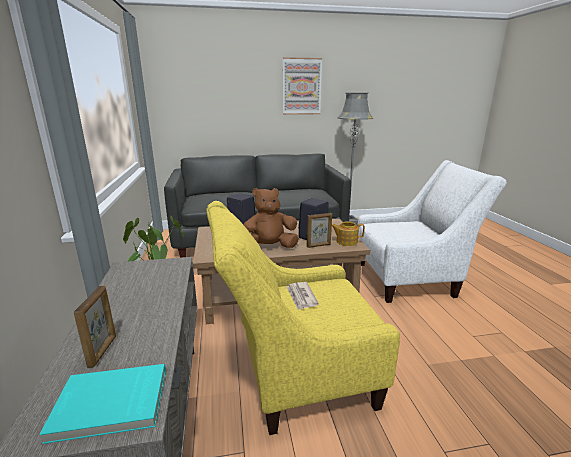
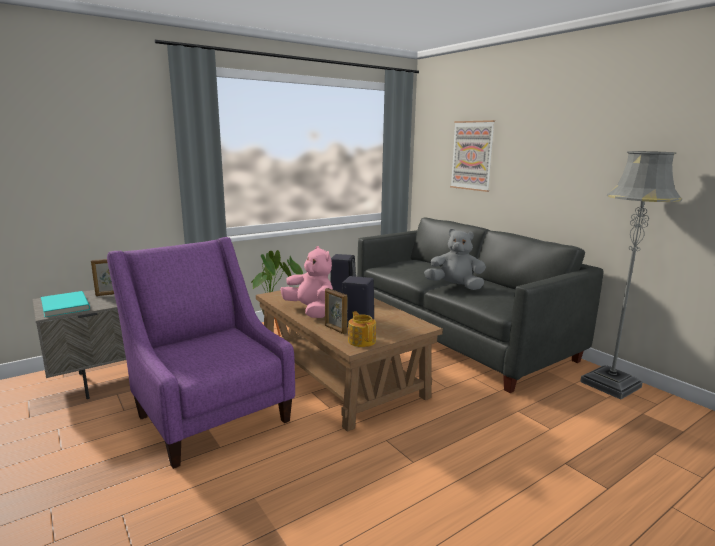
camera: 65 degrees right, 5 degrees down
(269, 247) = (311, 311): brown plush toy -> pink plush toy
(278, 198) = (455, 286): none -> grey plush toy
(295, 375) = (209, 413): yellow armchair -> purple armchair
(301, 86) = (581, 140): picture -> picture (472, 155)
(301, 297) = (223, 342): newspaper -> none
(411, 279) = (473, 470): white armchair -> none

